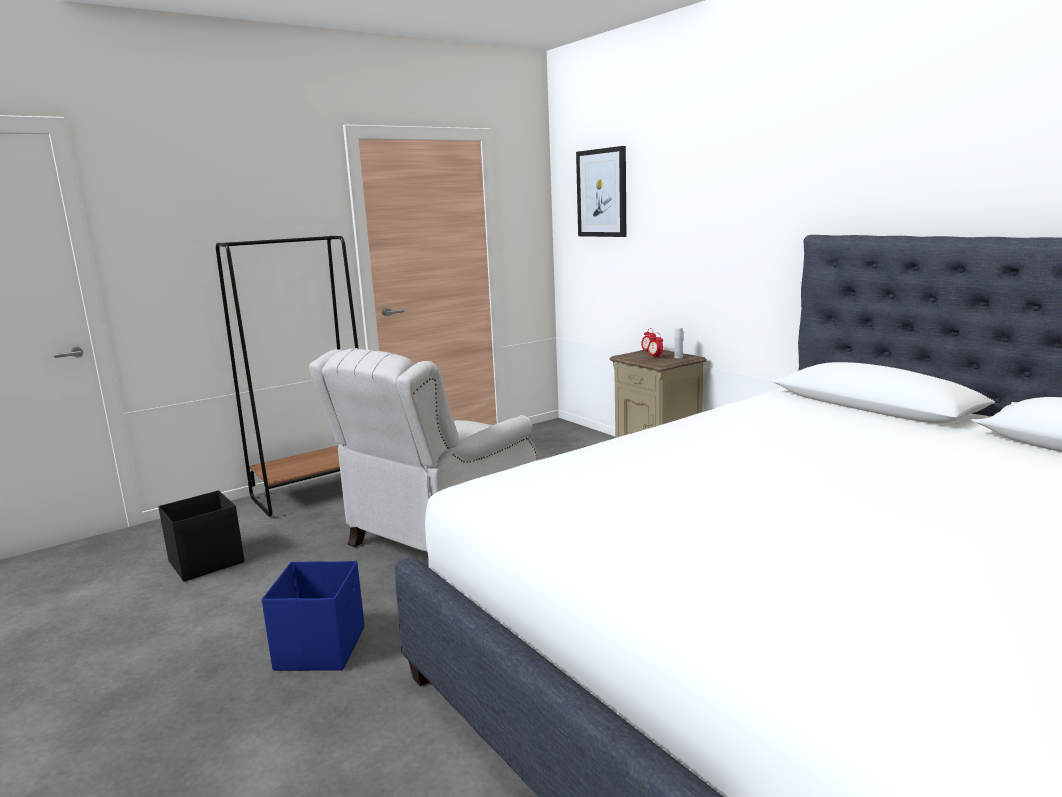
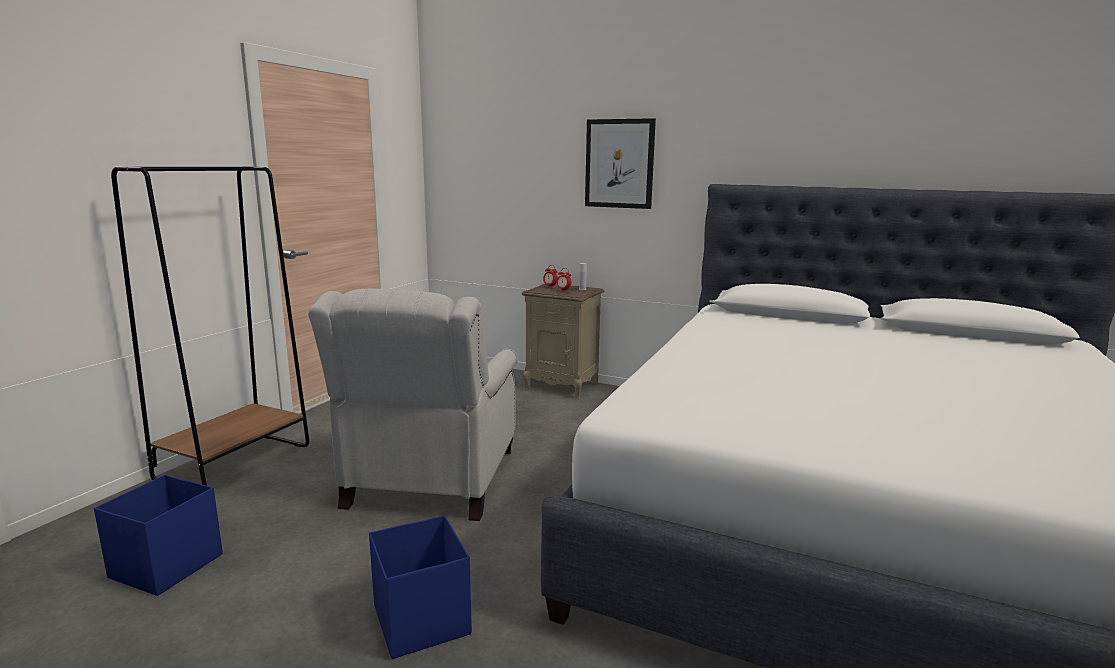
camera: 30 degrees left, 0 degrees up
(205, 562) = (165, 567): black storage box -> blue storage box
(602, 193) = (487, 141): picture -> picture (619, 164)

